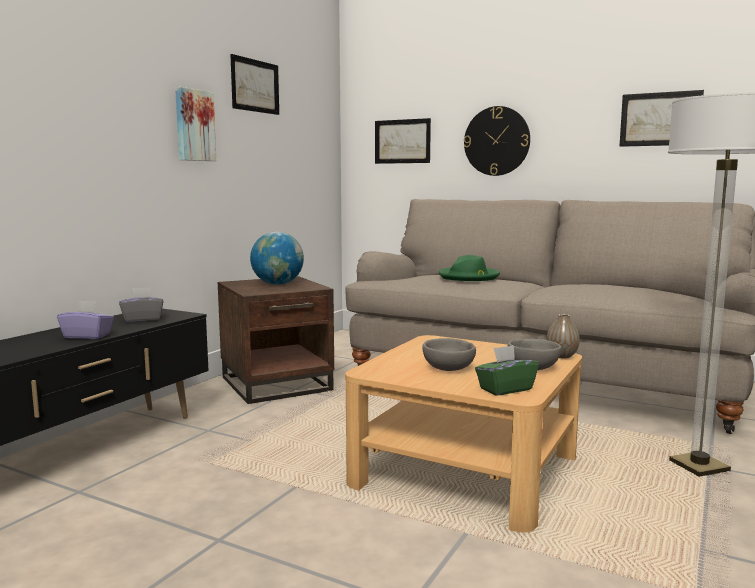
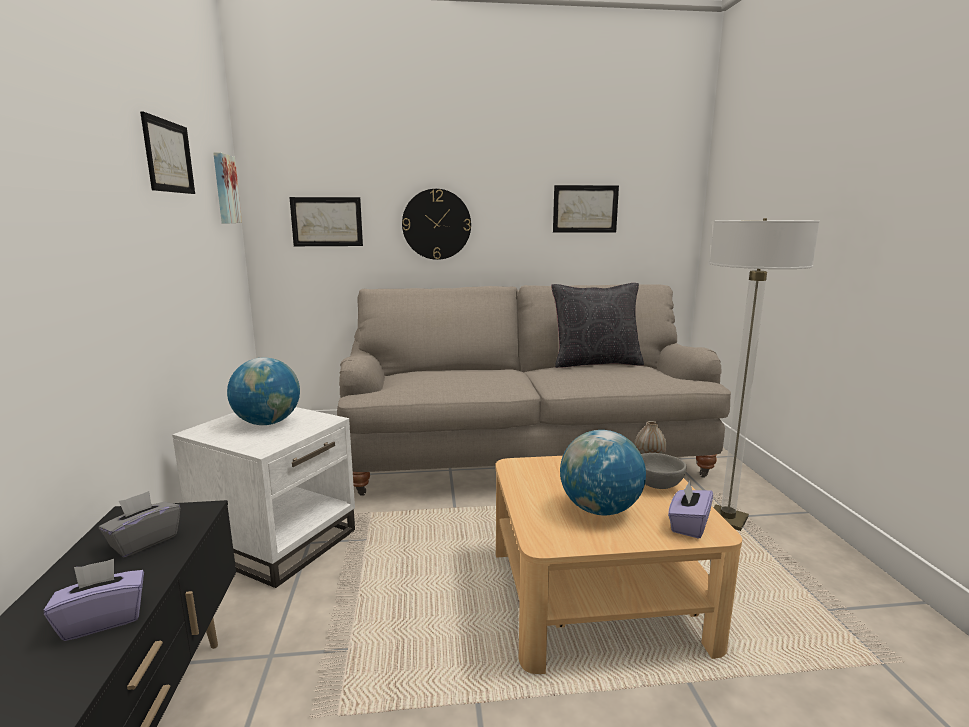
camera: 35 degrees left, 5 degrees up
(194, 125) = (116, 221): picture -> picture (225, 189)
(277, 383) = (277, 540): brown side table -> white side table
(447, 368) = (599, 509): grey bowl -> globe
(468, 277) = (467, 375): green hat -> none
(505, 389) = (688, 525): green tissue box -> purple tissue box
(623, 284) = (595, 363): none -> black pillow

